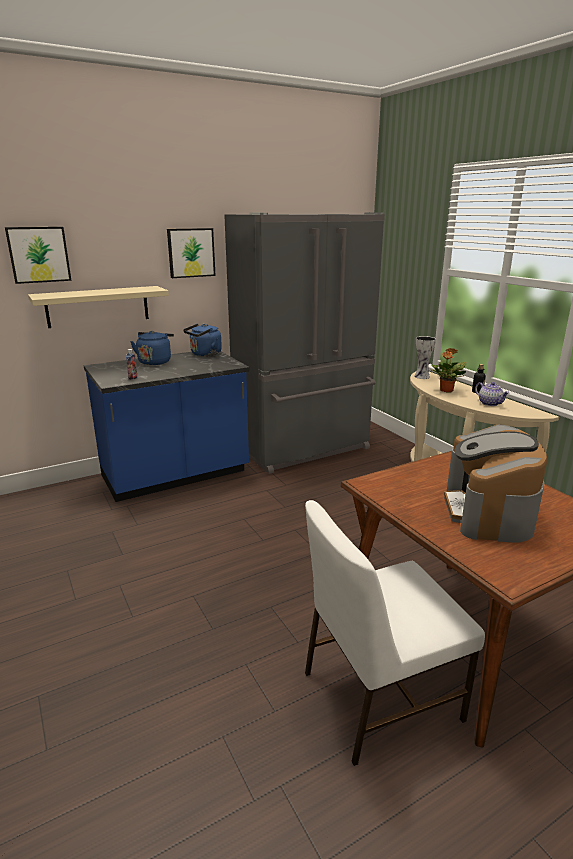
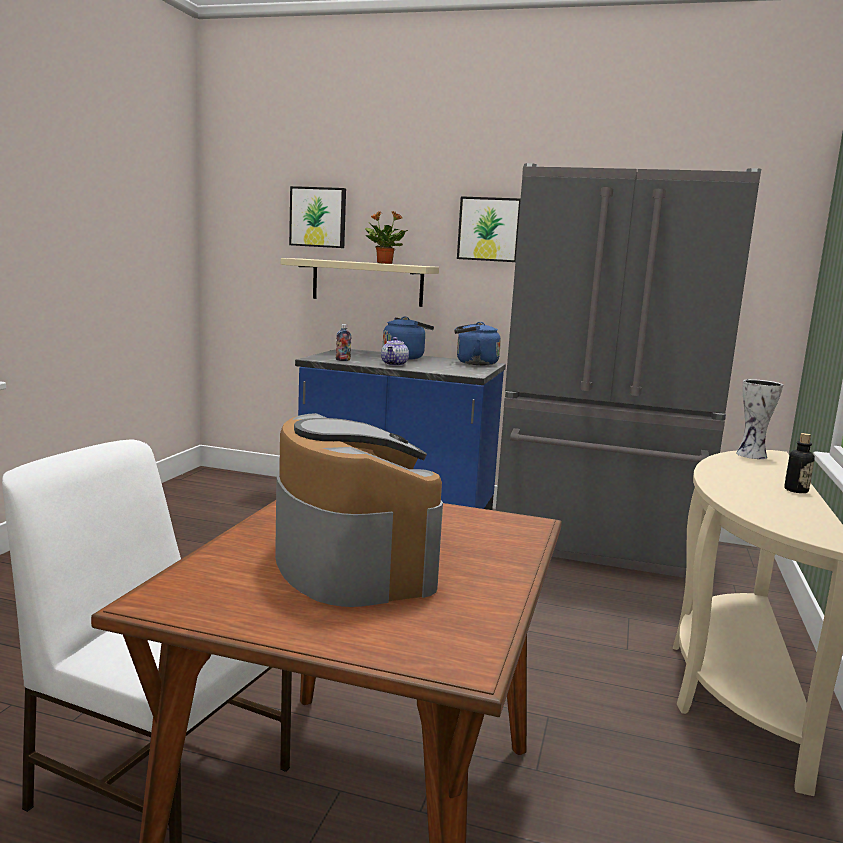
camera: 45 degrees right, 10 degrees down
(446, 391) = (737, 474): potted plant -> potted plant (383, 263)
(488, 512) = (350, 562): coffee machine -> coffee machine turned 105 degrees clockwise
(490, 403) = (769, 504): teapot -> teapot (394, 364)

